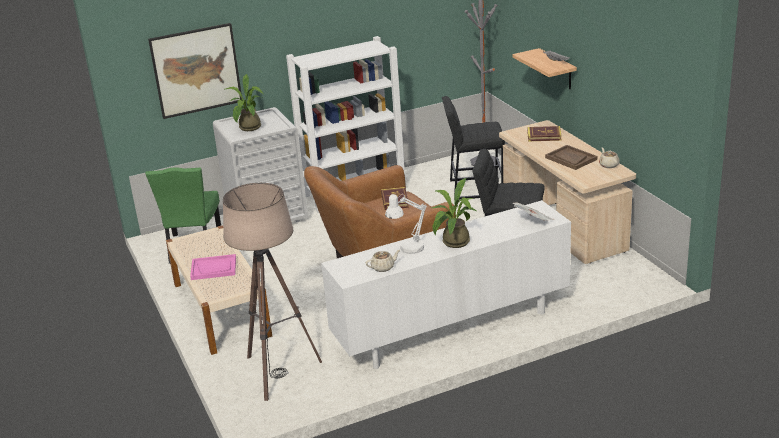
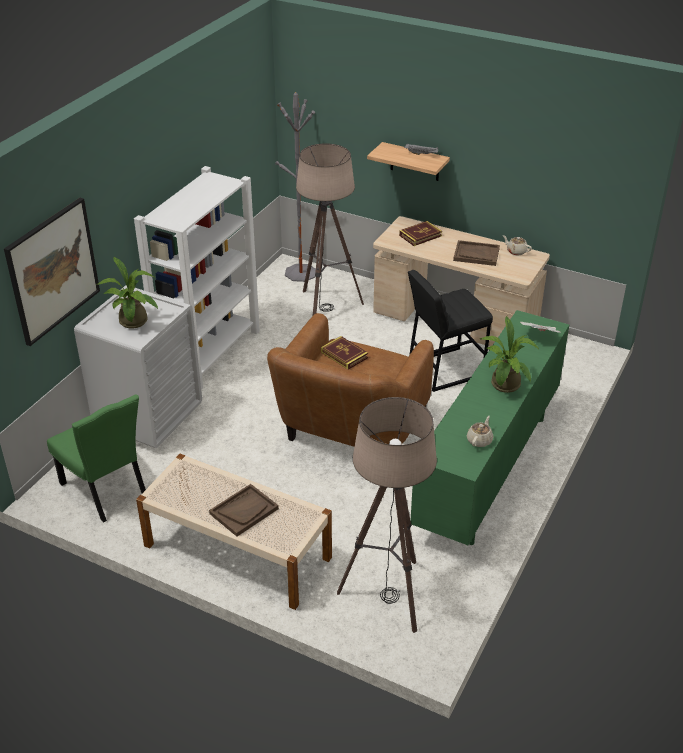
camera: 40 degrees left, 10 degrees up
(214, 268) = (244, 511): pink tray -> brown tray
(407, 249) = (474, 410): white table lamp -> none
(452, 329) = (489, 471): white cabinet -> green cabinet
(474, 188) = (326, 307): black chair -> floor lamp

